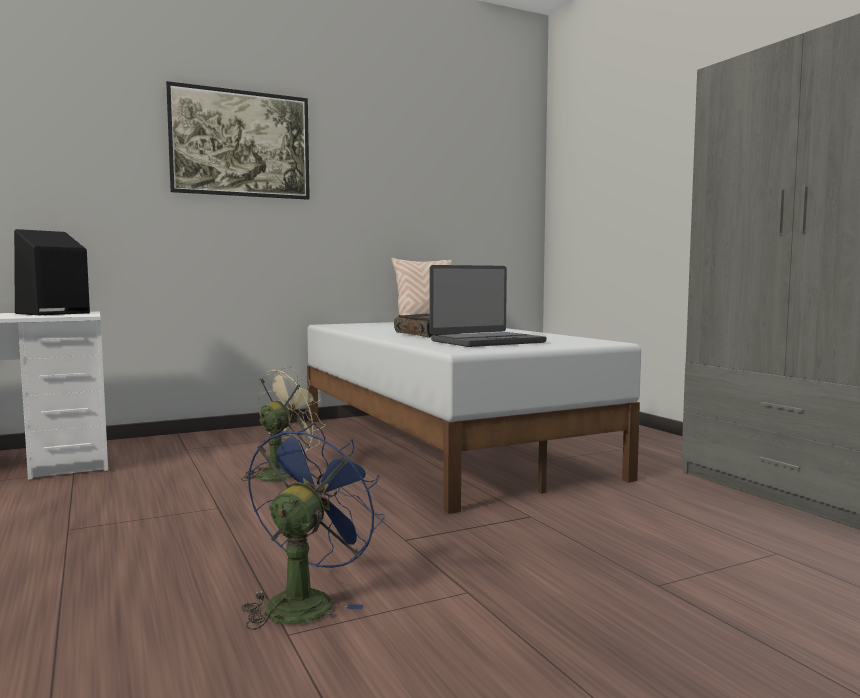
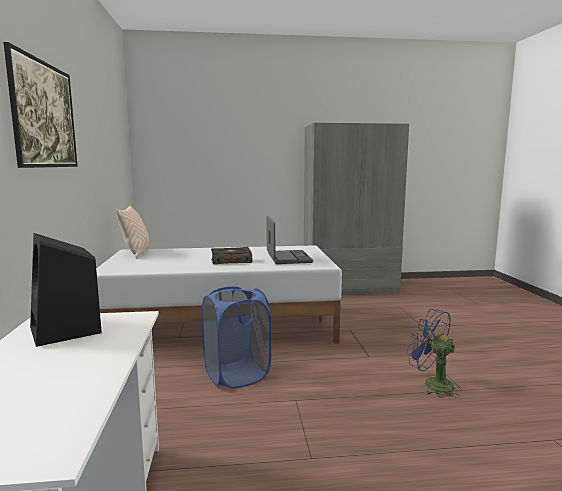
camera: 70 degrees left, 5 degrees up
(283, 473) = (236, 375): beige fan -> blue laundry basket

